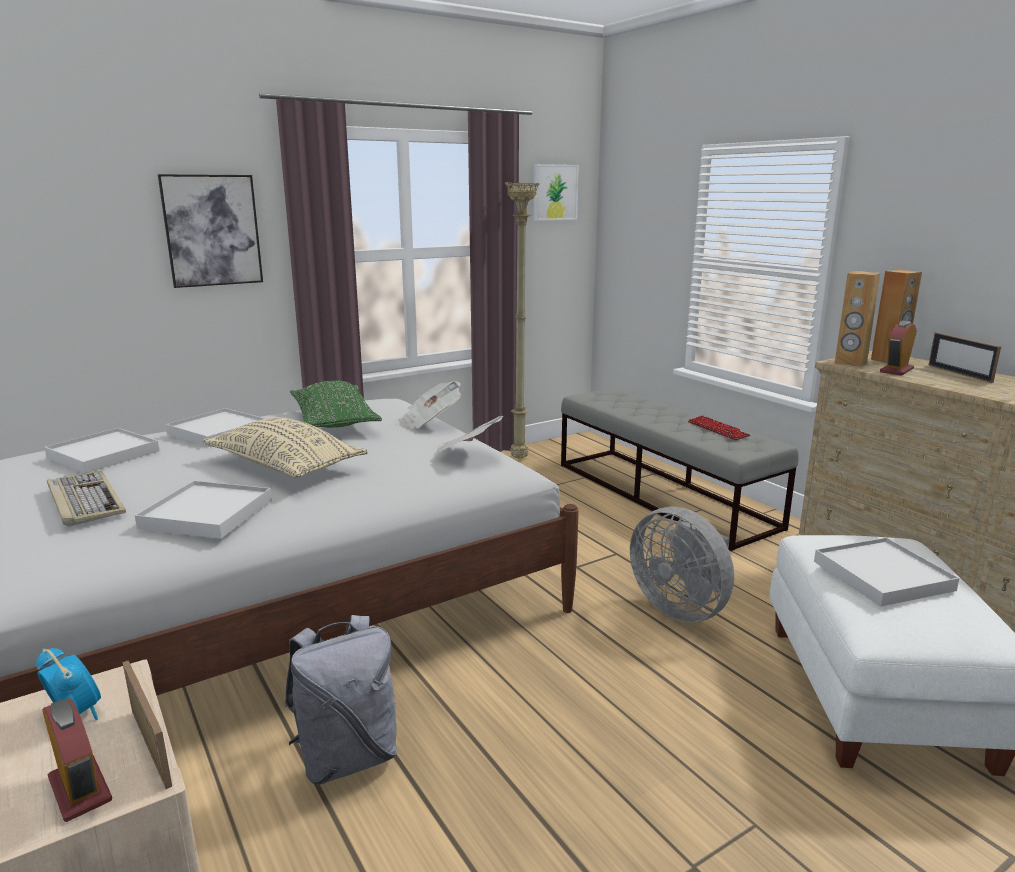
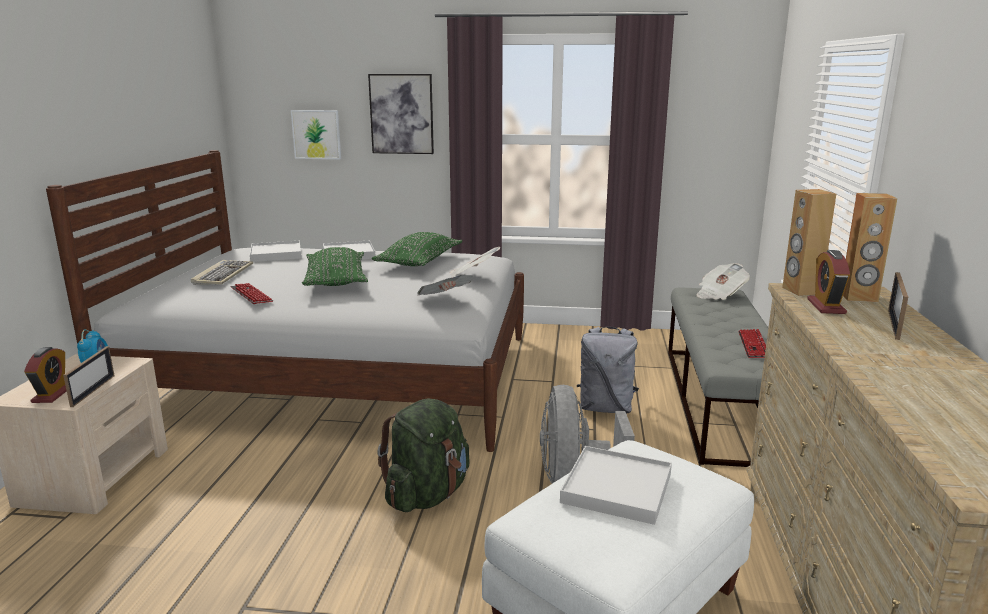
camera: 40 degrees right, 0 degrees up
(207, 514) = (251, 295): white tray -> keyboard
(285, 465) = (336, 281): beige pillow -> green pillow
(347, 757) = (253, 467): grey backpack -> grey backpack (606, 408)
(520, 458) = (643, 338): beige floor lamp -> none
(554, 192) = (720, 89): picture -> picture (316, 134)
(587, 682) = (427, 495): none -> green backpack
(612, 395) = (719, 295): none -> newspaper
(896, 370) = (826, 306): alarm clock -> alarm clock turned 75 degrees counterclockwise

